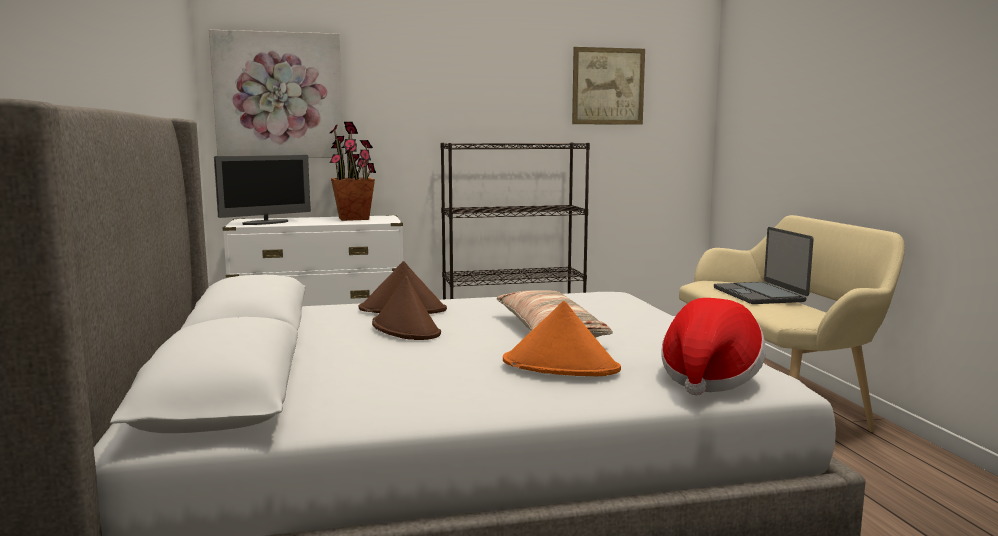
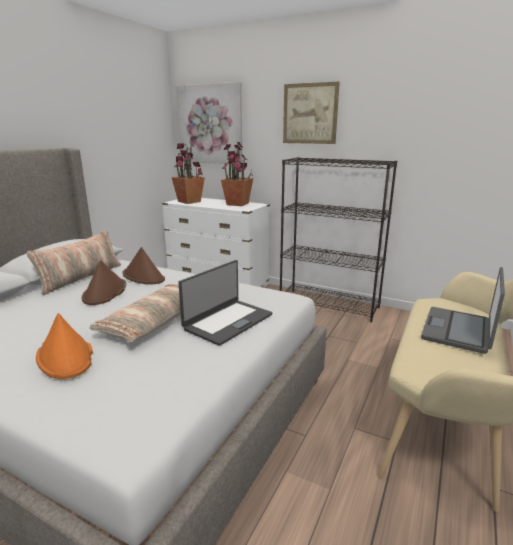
camera: 40 degrees right, 10 degrees up
(266, 223) = (189, 201): monitor -> potted plant
(313, 327) = (80, 278): none -> pillow
(608, 86) = (439, 112): picture -> picture (310, 114)
(618, 315) = (227, 321): none -> laptop
(709, 378) = (98, 414): hat -> none

